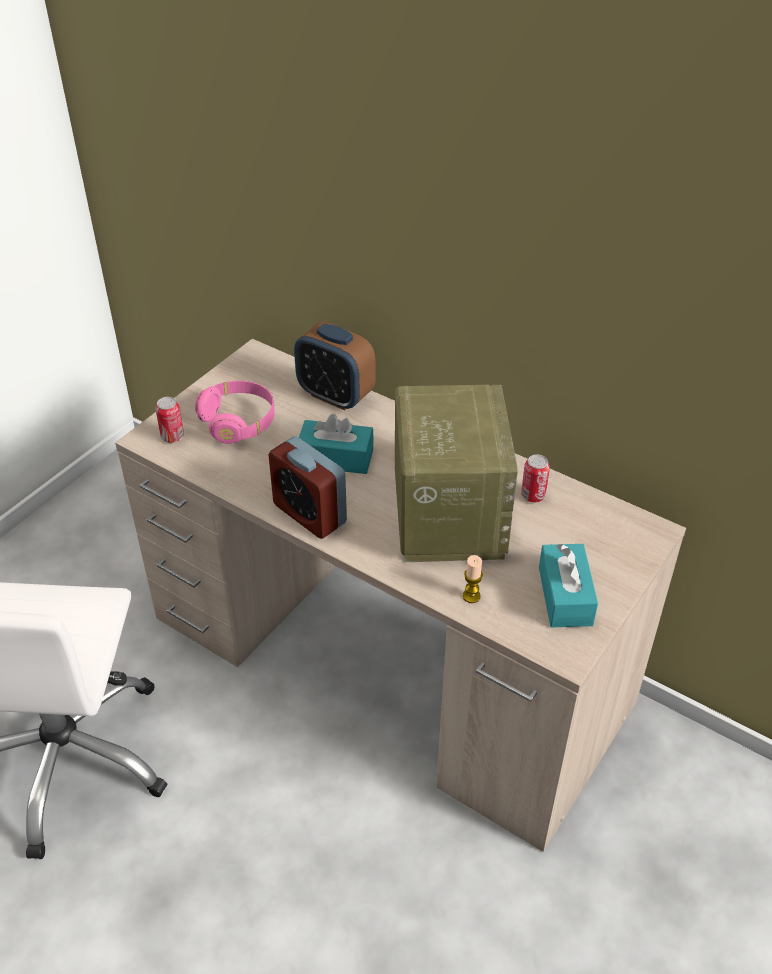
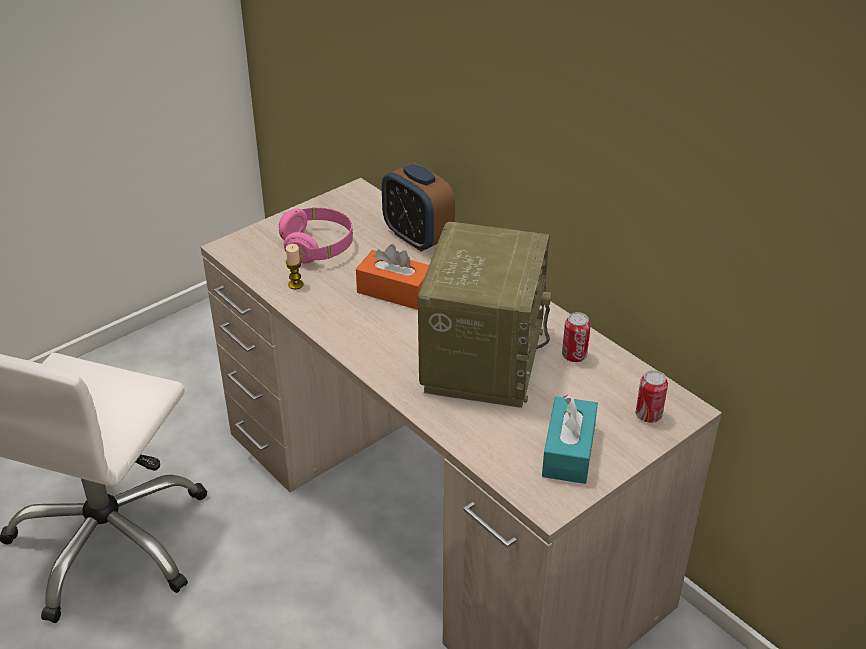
camera: 15 degrees right, 5 degrees down
(172, 437) = (253, 250): can -> can (648, 415)
(309, 514) = (350, 335): alarm clock -> none
(336, 458) = (395, 291): turquoise tissue box -> orange tissue box
(471, 596) = (475, 434): candle -> candle (295, 284)

